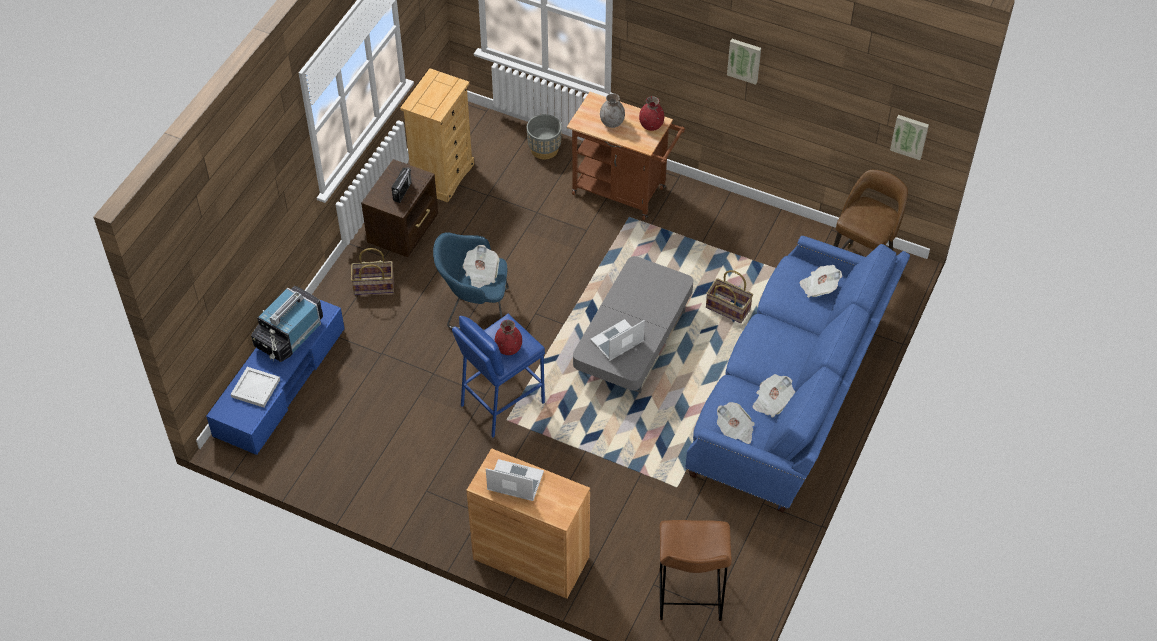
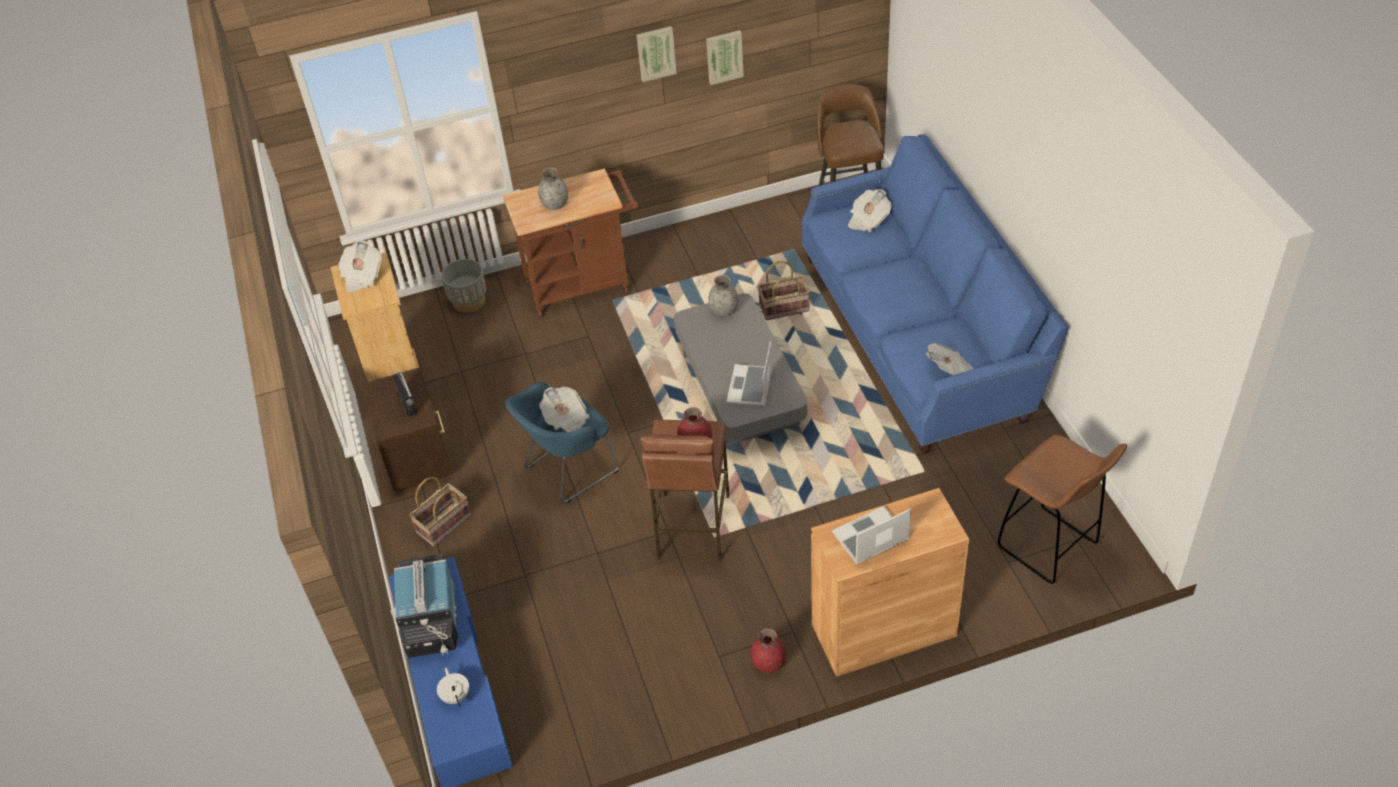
camera: 40 degrees left, 5 degrees down
(256, 388) = (456, 695): white tray -> white teapot
(501, 403) = (692, 527): blue stool -> brown stool
(651, 125) = (593, 184): red vase -> red vase (768, 663)
(664, 278) = (724, 310): none -> grey vase
(772, 402) = (948, 327): newspaper -> newspaper (361, 276)
(909, 136) = (844, 34): picture -> picture (724, 56)

